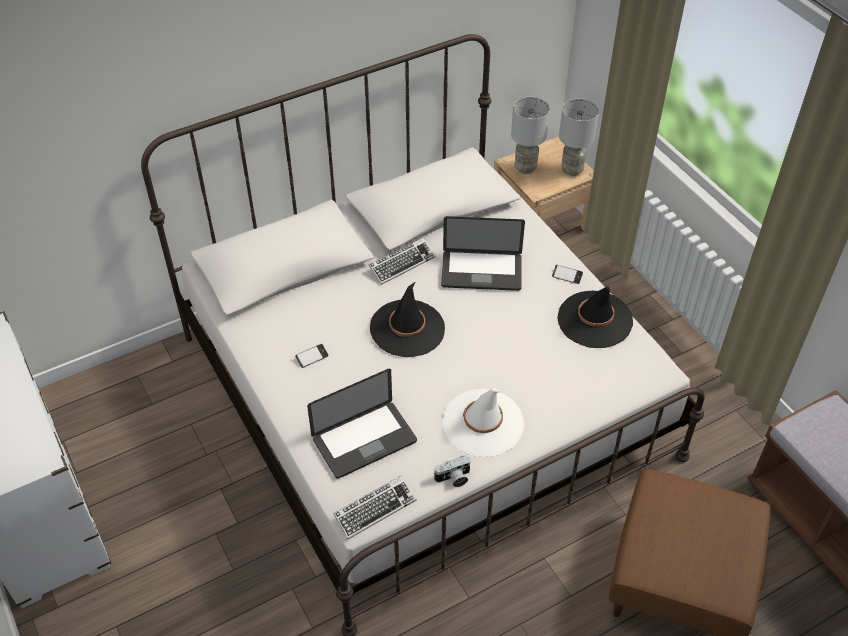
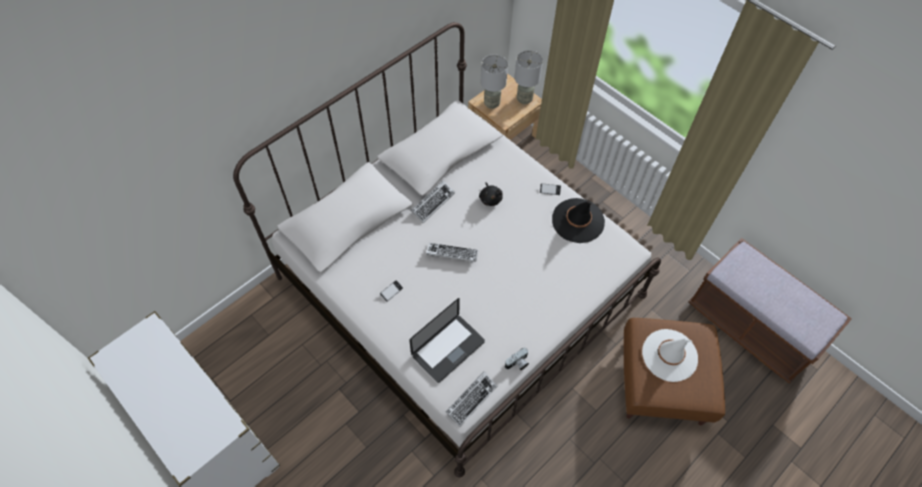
camera: 15 degrees left, 10 degrees up
(407, 328) = (452, 254): black hat -> keyboard
(481, 272) = (490, 198): laptop -> black plush toy
(483, 423) = (525, 317): white hat -> white hat (669, 355)

